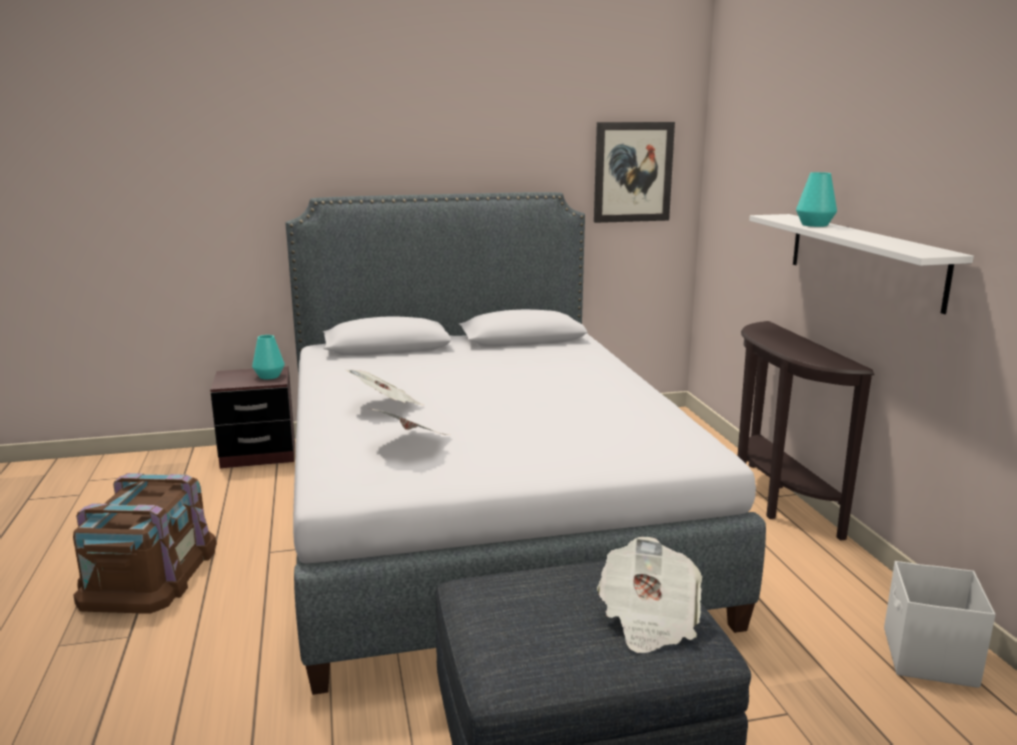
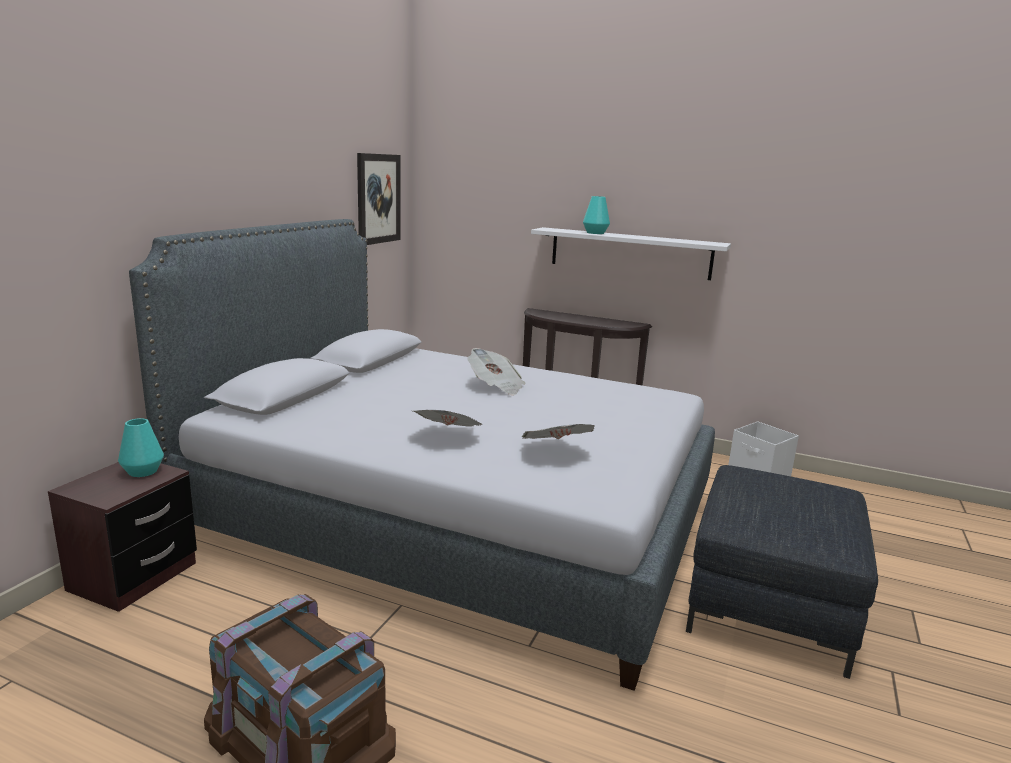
camera: 55 degrees left, 0 degrees up
(648, 620) = (810, 491): newspaper -> newspaper (496, 387)

